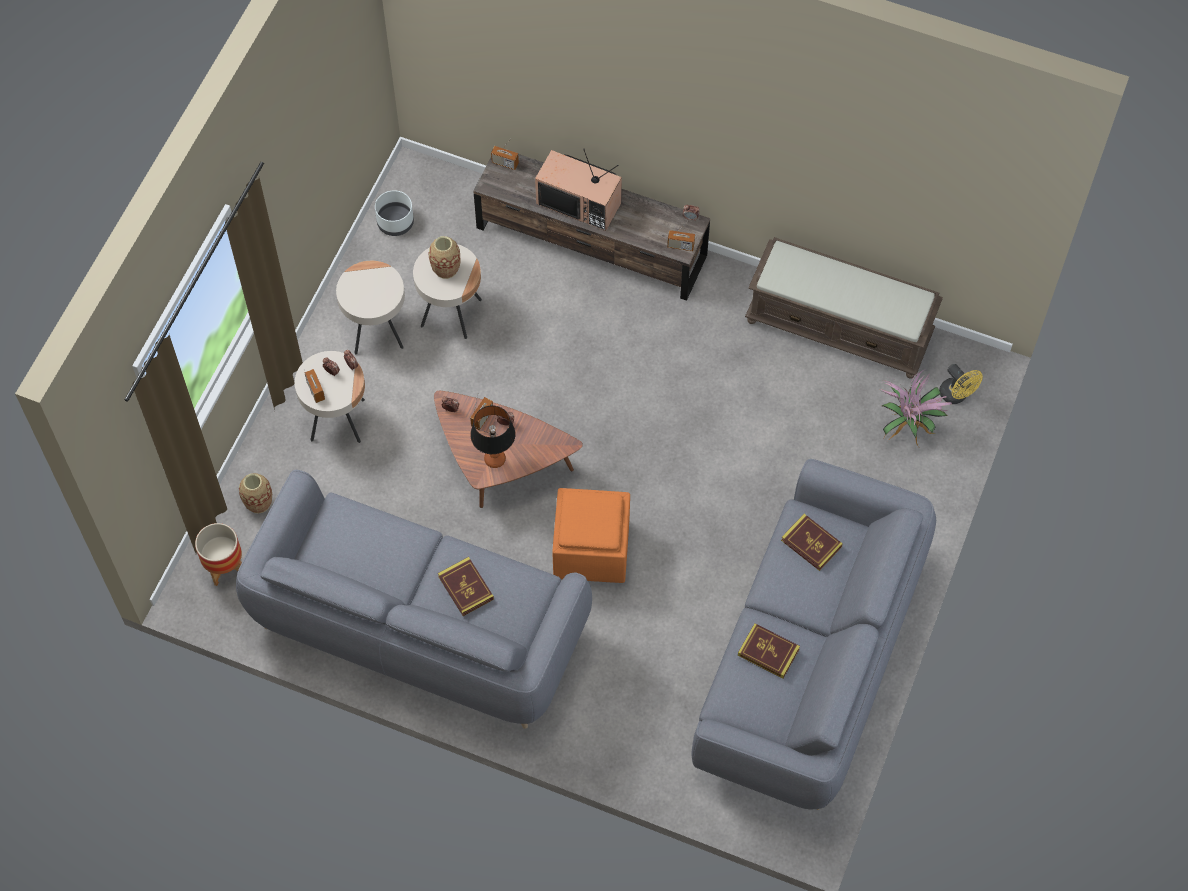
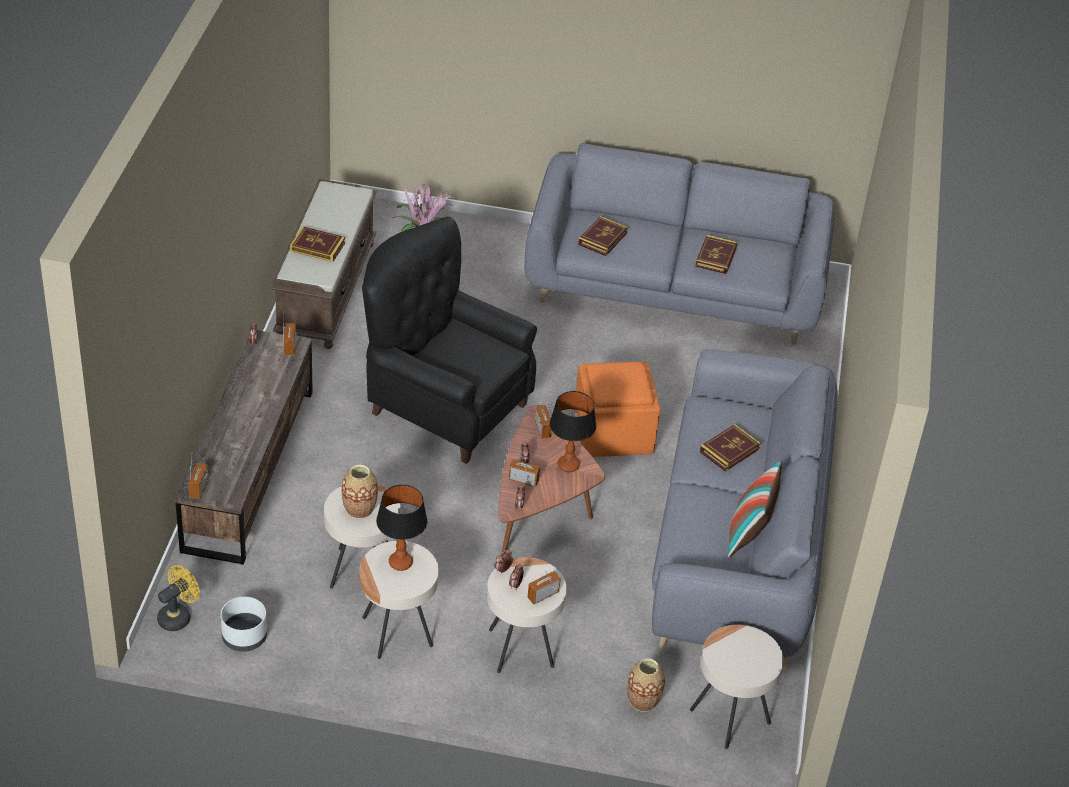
camera: 105 degrees left, 20 degrees down
(225, 567) = (730, 717): planter -> beige side table
(355, 578) = (749, 534): none -> pillow
(376, 290) = (400, 563): none -> table lamp
(548, 447) = (542, 428): none -> radio
(580, 202) = (245, 423): television -> none
(652, 406) = (443, 406): none -> black armchair
(821, 278) = (317, 247): none -> book
(956, 396) = (385, 218): yellow fan -> yellow fan (178, 616)

